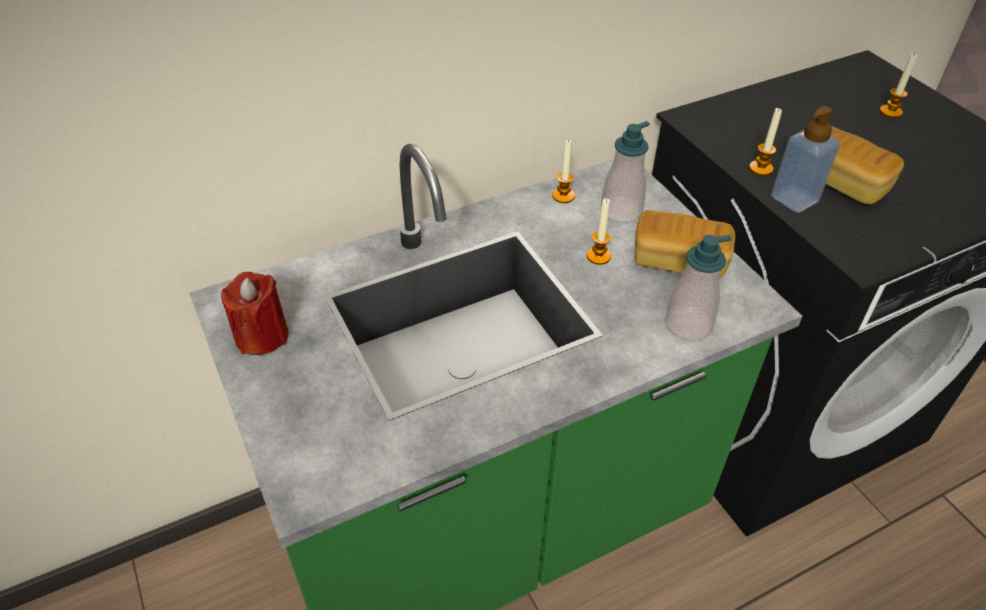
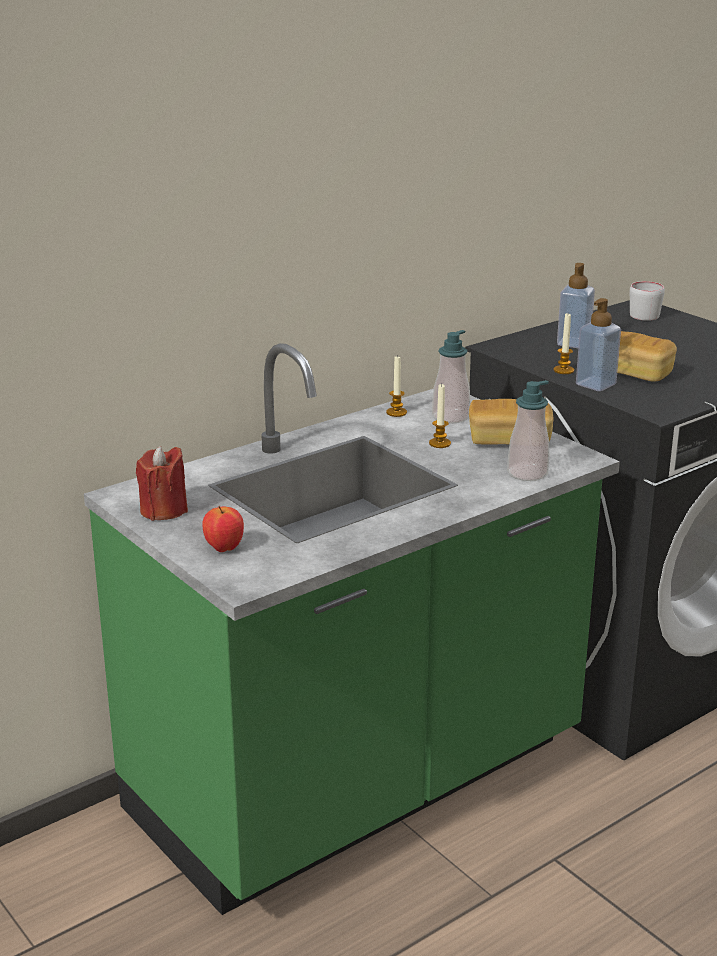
camera: 10 degrees left, 20 degrees down
(304, 418) = (224, 548): none -> apple
(780, 121) = (573, 343): none -> soap dispenser
(866, 77) = (640, 313): none -> grey mug
(890, 112) = (665, 331): candle -> none

